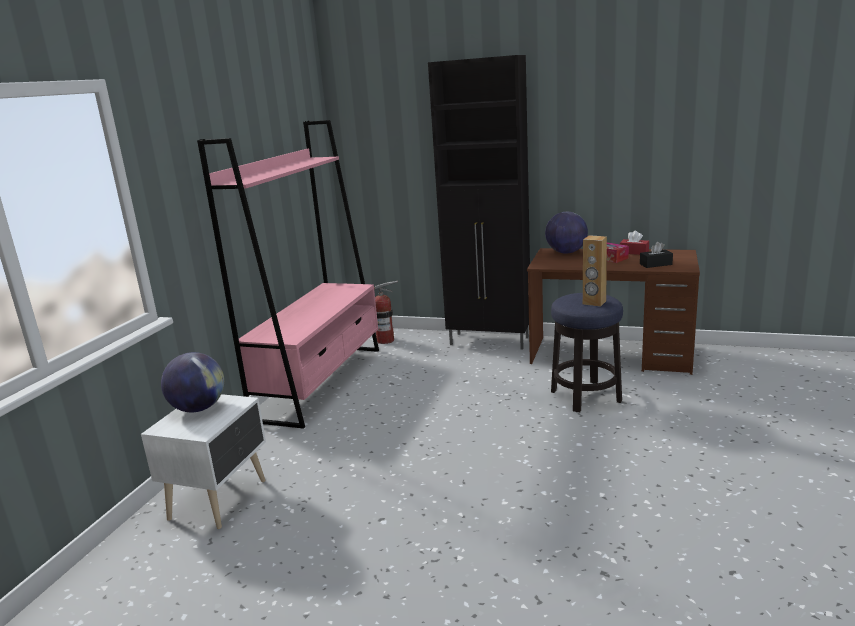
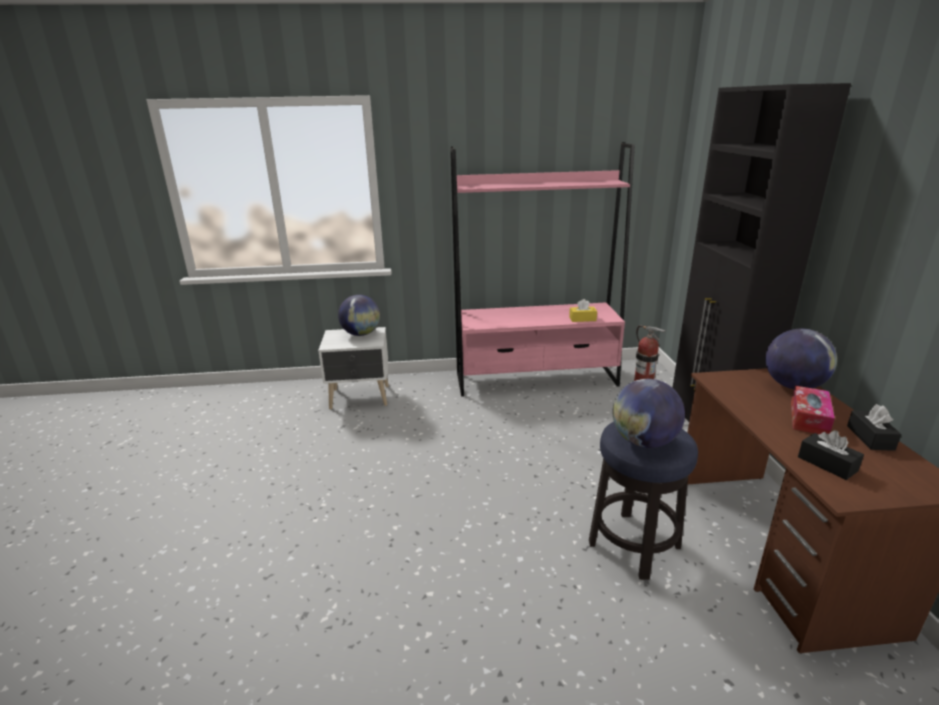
camera: 65 degrees right, 5 degrees up
(347, 296) = (582, 319): none -> yellow tissue box
(594, 303) = (644, 442): brown speaker -> globe
(634, 252) = (870, 438): red tissue box -> black tissue box

